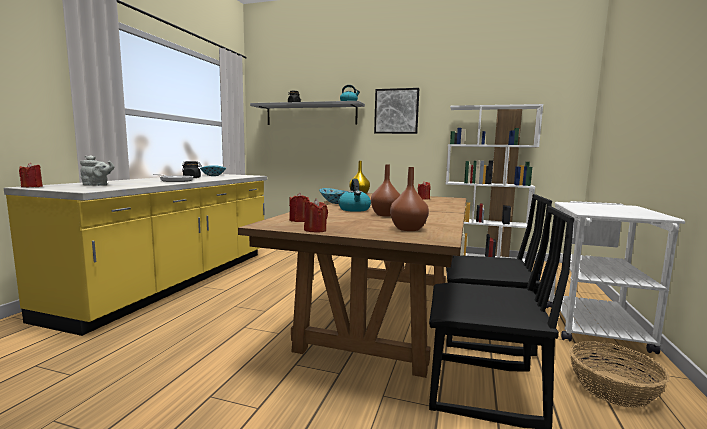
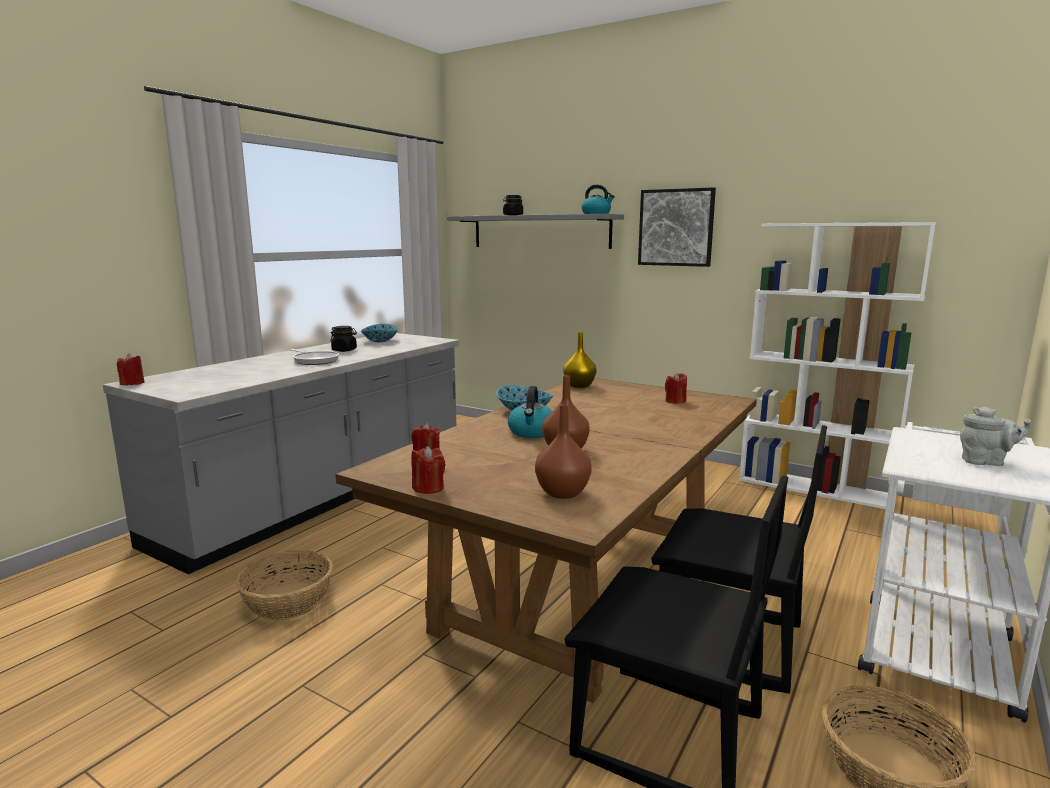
camera: 15 degrees right, 5 degrees up
(97, 185) = (207, 378): grey teapot -> grey teapot (985, 462)
(174, 344) = (287, 601): none -> basket
(176, 281) = (323, 496): yellow counter -> grey counter

